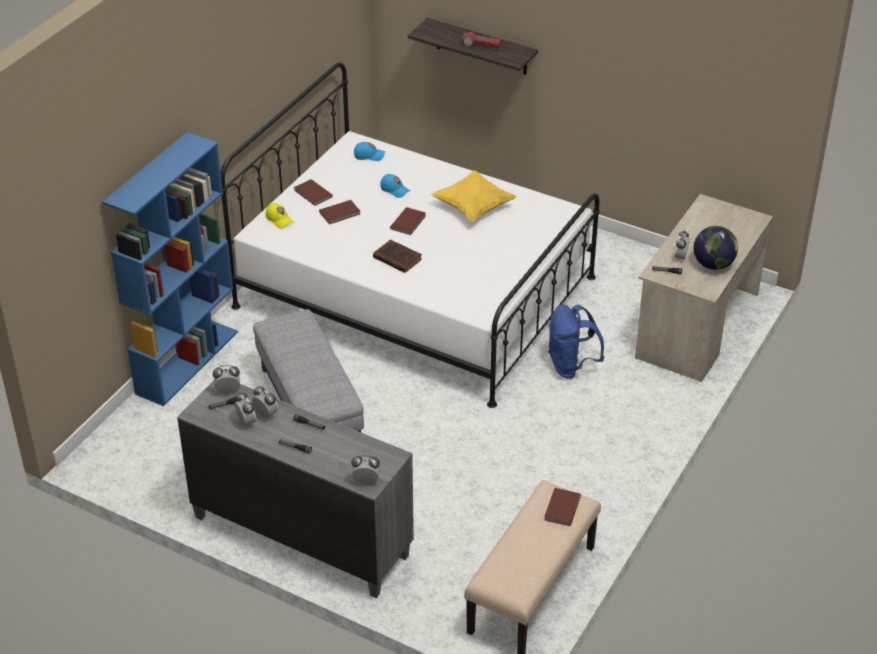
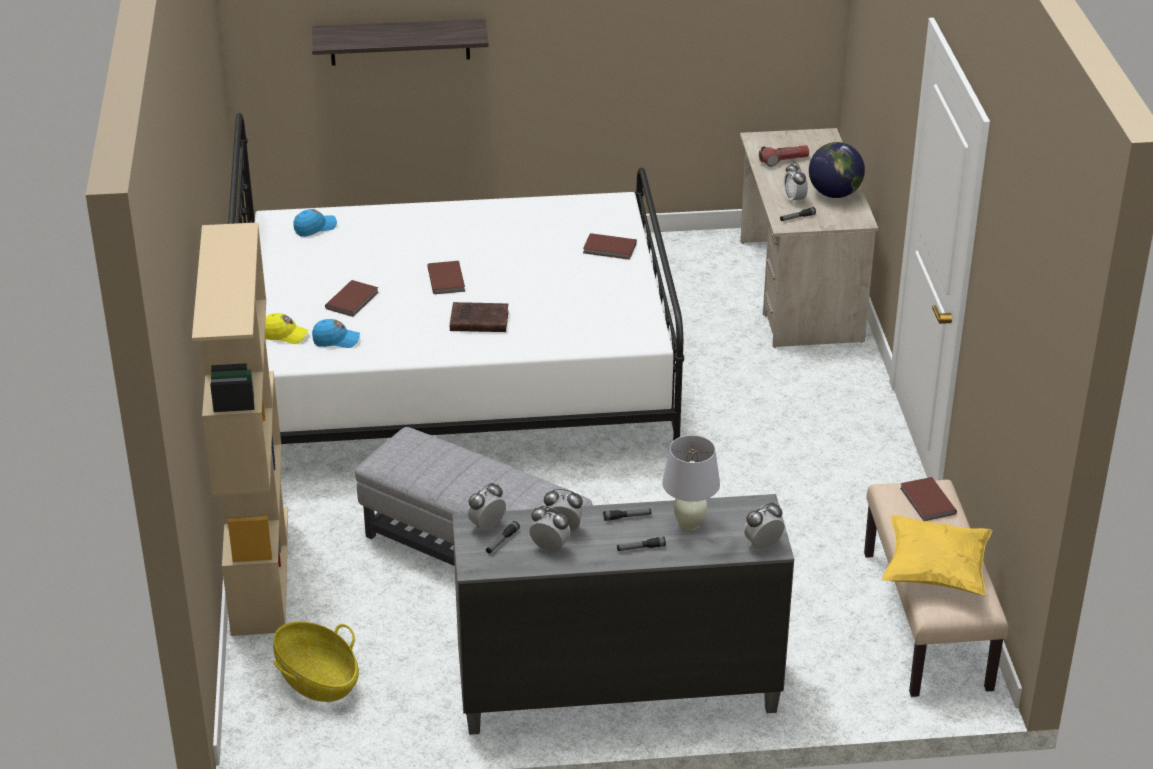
camera: 35 degrees left, 5 degrees down
(152, 443) = (317, 680): none -> basket
(187, 362) = (259, 569): blue bookcase -> beige bookcase
(312, 194) = (293, 292): brown book -> brown book (610, 249)
(339, 447) = (689, 524): none -> white table lamp
(395, 190) = (389, 252): blue cap -> blue cap (336, 340)
(473, 207) = (503, 237): yellow pillow -> yellow pillow (935, 572)
(481, 45) = (414, 33): flashlight -> flashlight (783, 160)
(571, 366) = (716, 383): blue backpack -> none

